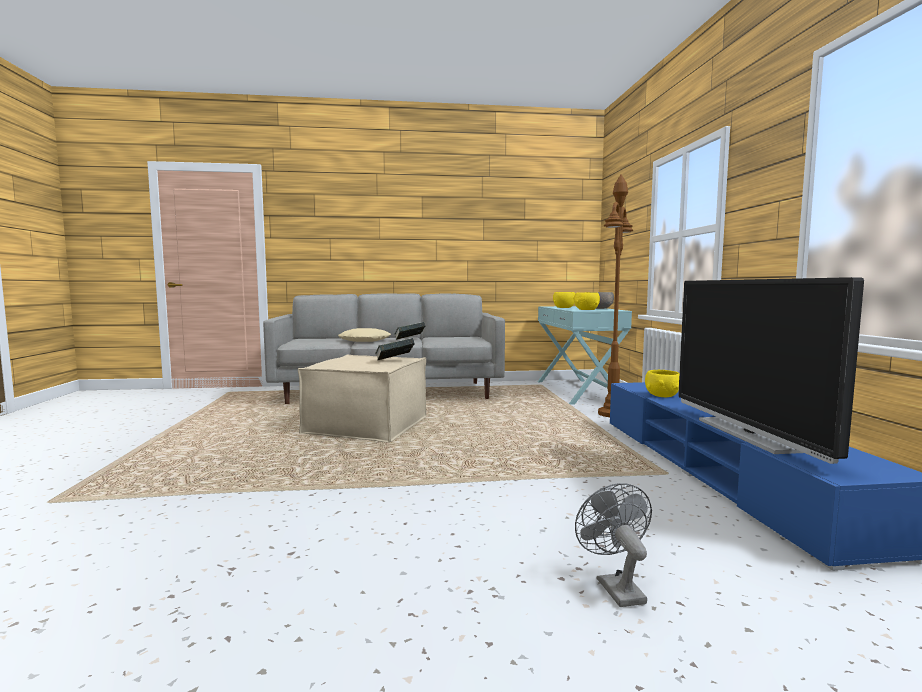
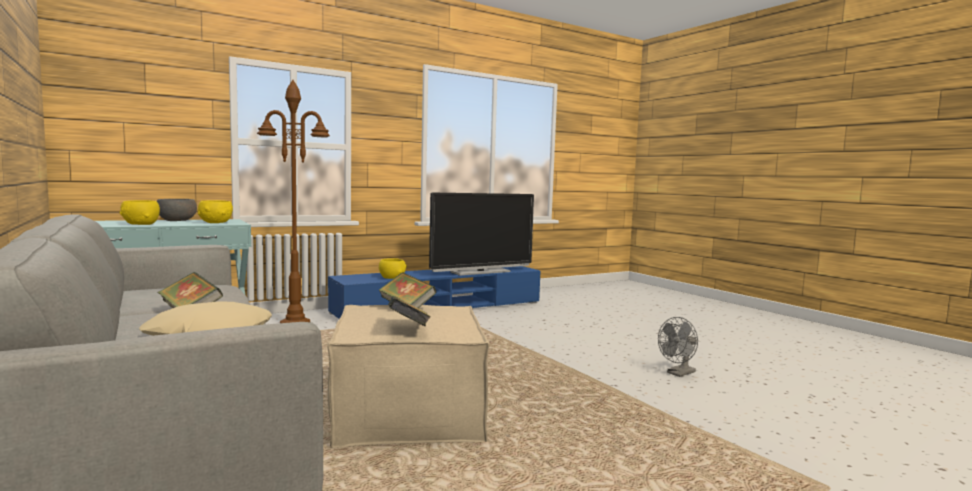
camera: 115 degrees left, 0 degrees up
(343, 359) = (408, 329): none -> book
(615, 587) = (595, 322): grey fan -> grey fan (678, 373)

